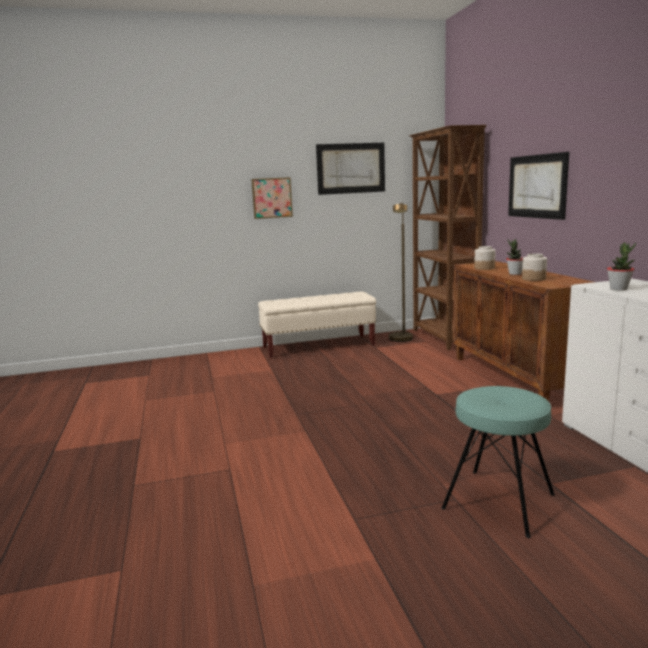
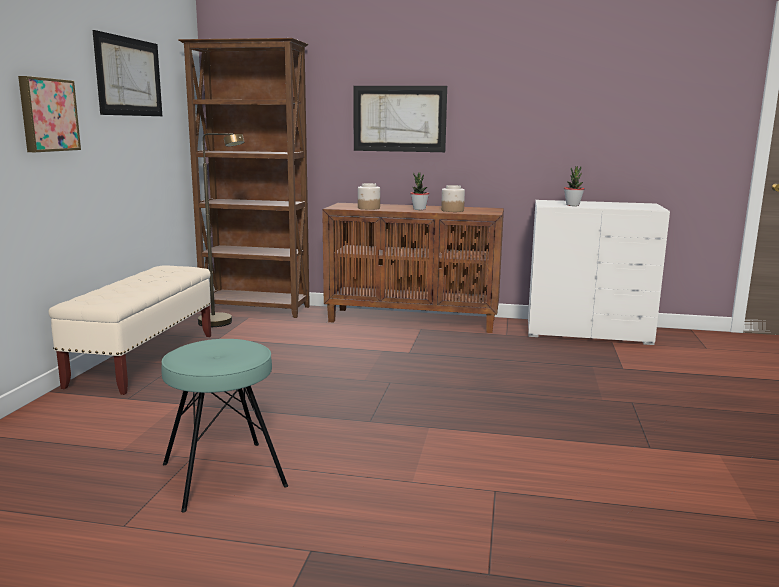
camera: 65 degrees left, 0 degrees up
(498, 501) = (643, 390): turquoise stool -> turquoise stool (223, 475)

